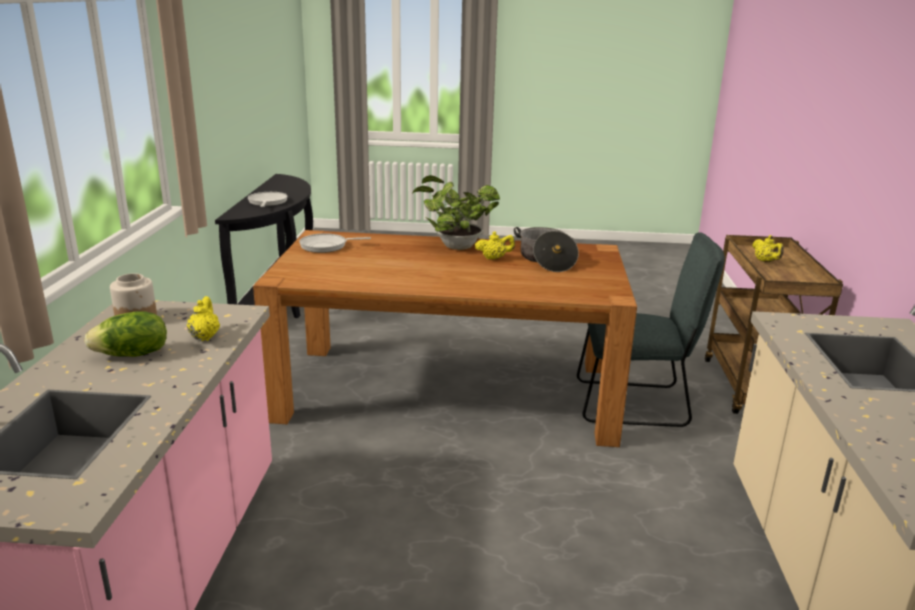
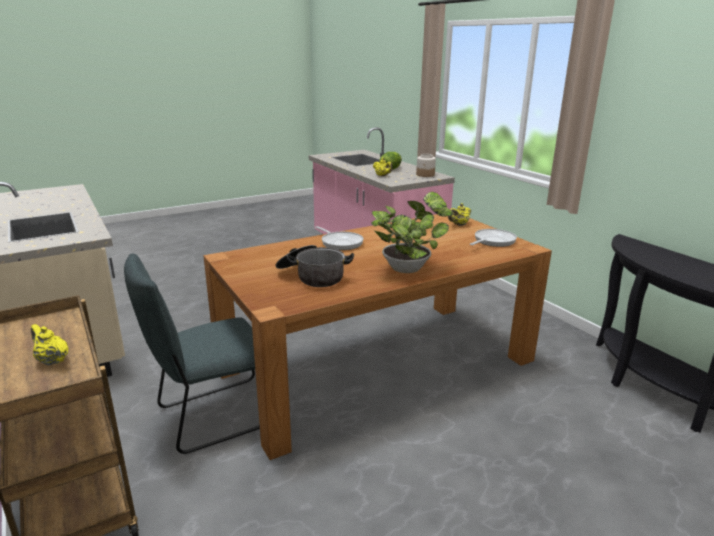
camera: 145 degrees right, 0 degrees up
(267, 202) = (666, 260): frying pan -> frying pan (340, 243)
(494, 258) = (357, 266): yellow teapot -> yellow teapot (459, 225)

